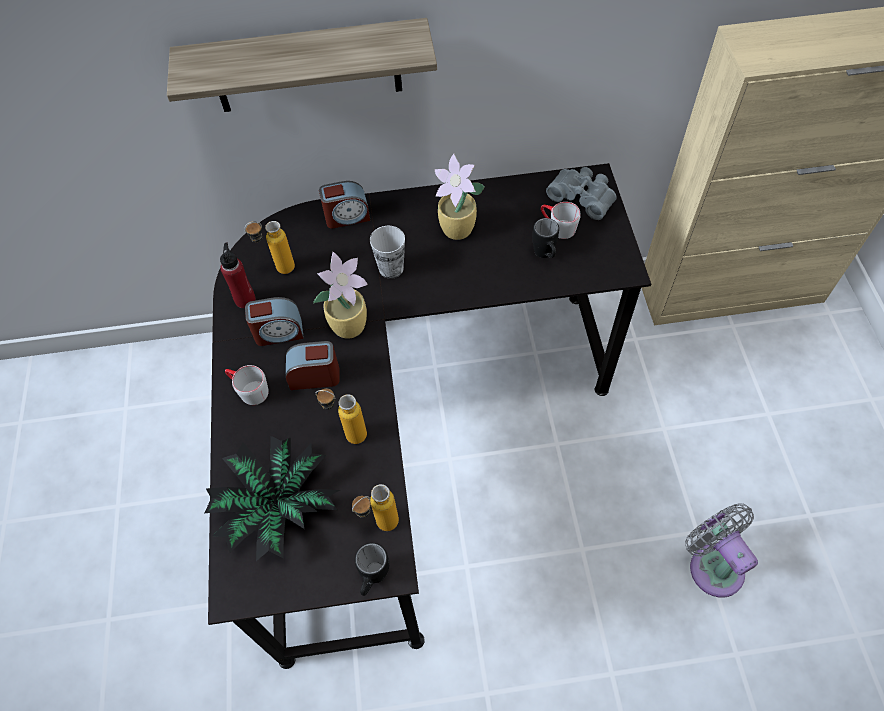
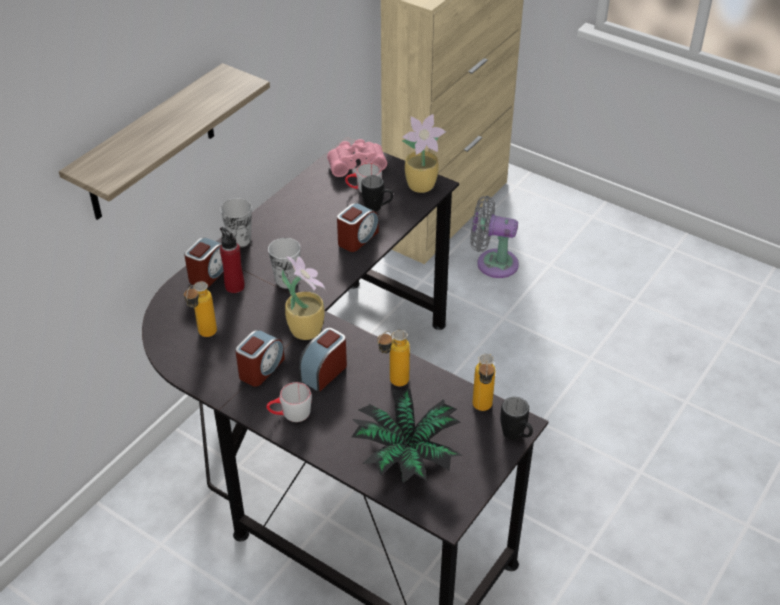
camera: 50 degrees left, 15 degrees down
(245, 299) = (206, 369): red bottle -> red bottle (234, 286)
(403, 203) = (240, 240): none -> cup
(458, 230) = (301, 231): potted plant -> potted plant (422, 186)
(492, 272) = (357, 238): none -> alarm clock
(583, 196) = (356, 163): grey binoculars -> pink binoculars
(712, 564) = (619, 367): grey fan -> grey fan (492, 263)

